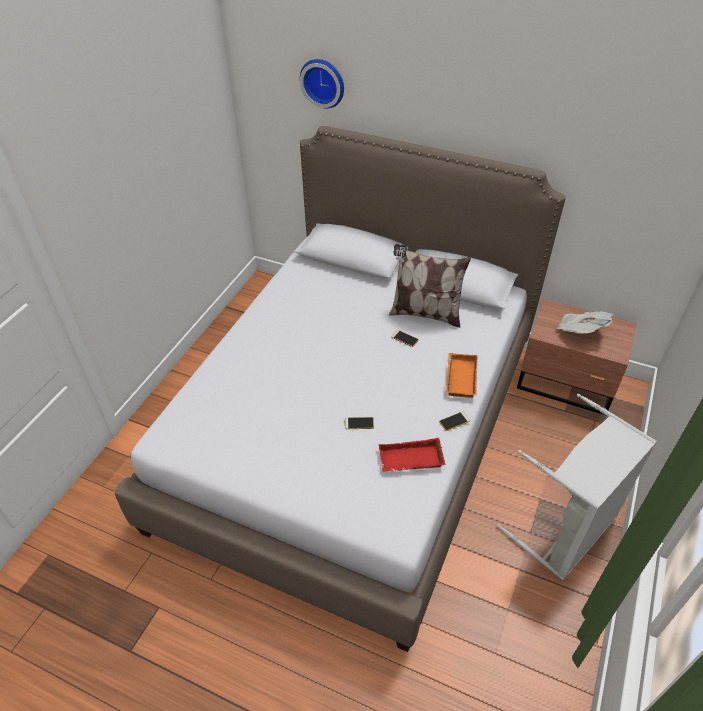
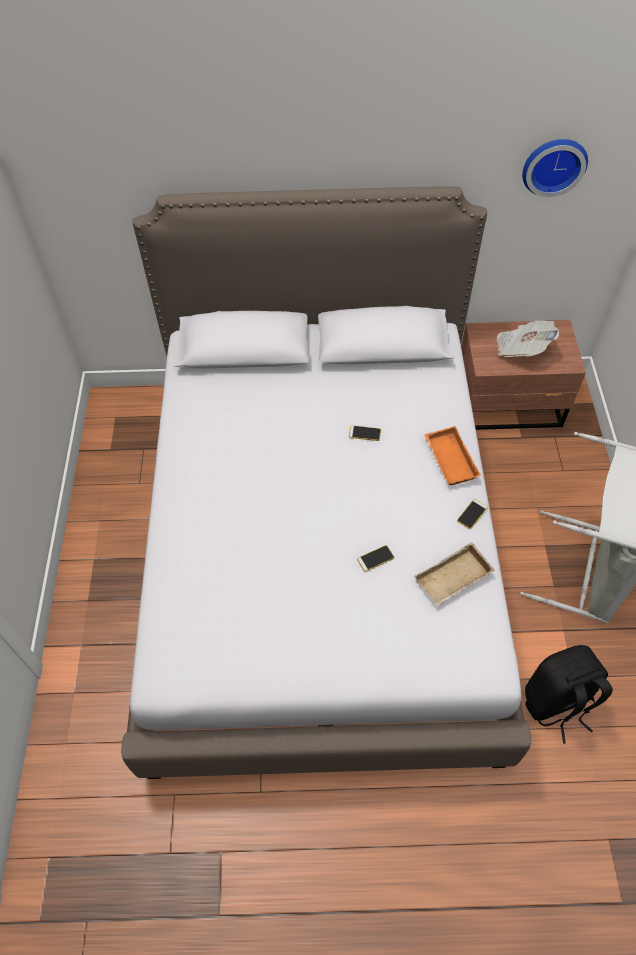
camera: 25 degrees left, 10 degrees up
(323, 82) = (148, 138): wall clock -> wall clock (553, 164)
(410, 460) = (453, 580): red tray -> beige tray
(425, 313) = (368, 393): pillow -> none
(482, 623) = (557, 703): none -> black backpack

